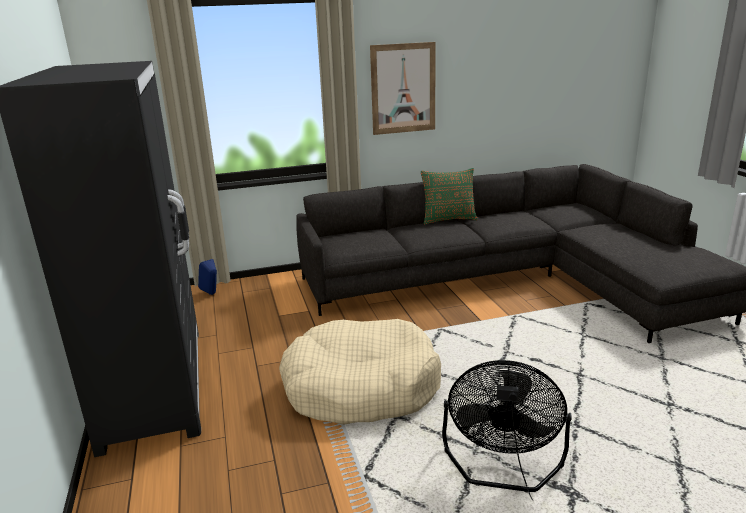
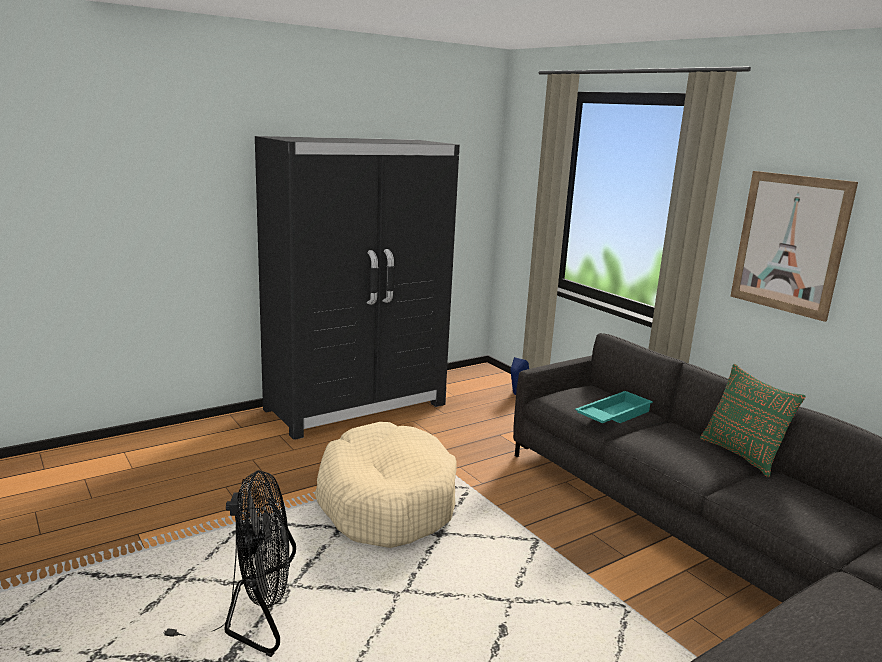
camera: 70 degrees right, 5 degrees down
(382, 238) = (612, 414): none -> turquoise tray

